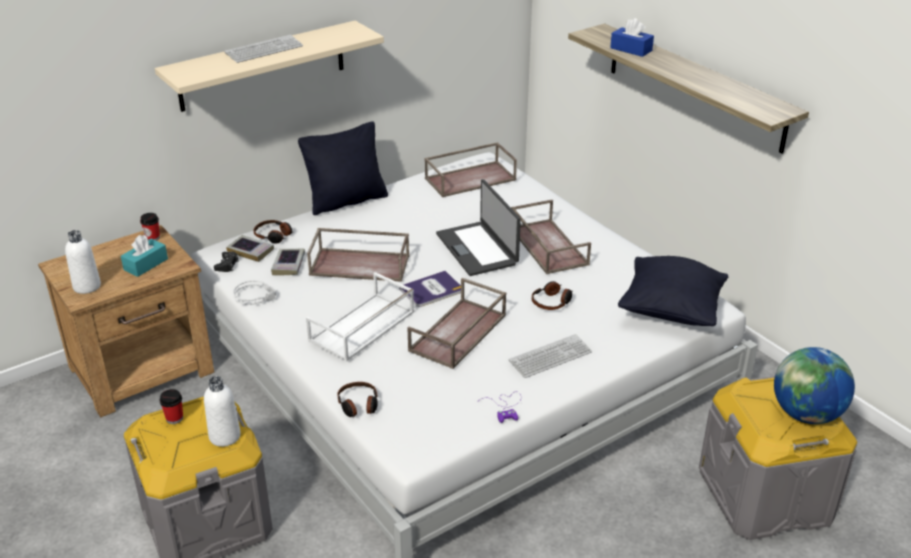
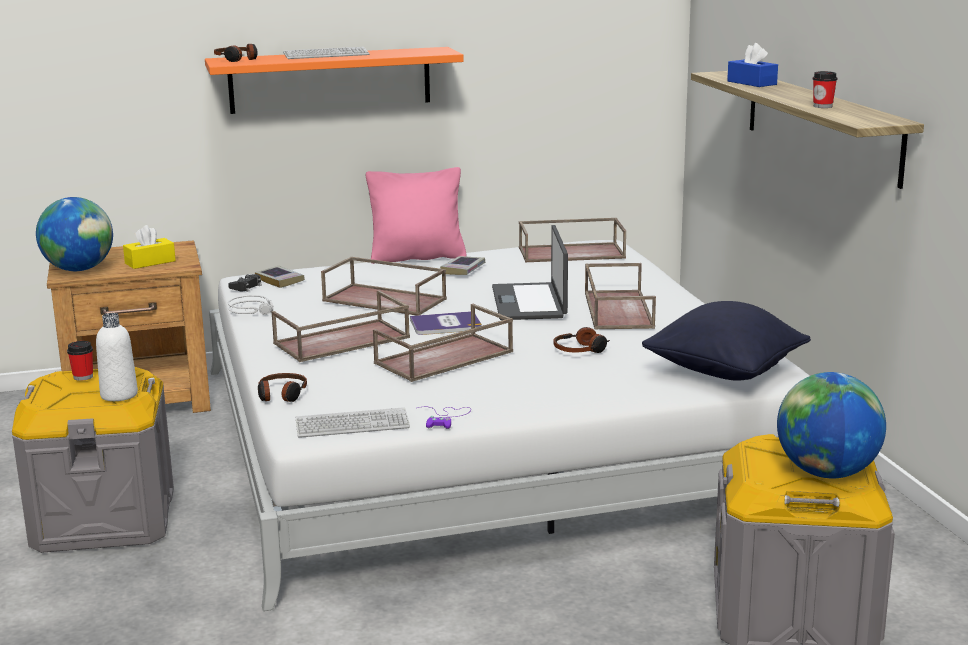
camera: 20 degrees right, 15 degrees down
(87, 286) = (79, 269): white bottle -> globe
(146, 264) = (150, 262): turquoise tissue box -> yellow tissue box
(152, 238) = (176, 247): cup -> cup (822, 106)
(262, 66) = (330, 80): beige shelf -> orange shelf
(274, 236) = (314, 273): headphones -> headphones (237, 59)
(288, 265) = (309, 293): book -> book (463, 269)
(346, 201) = (417, 257): black pillow -> pink pillow
(362, 327) = (341, 341): white tray -> brown tray
(550, 357) = (537, 389): keyboard -> keyboard (352, 425)

